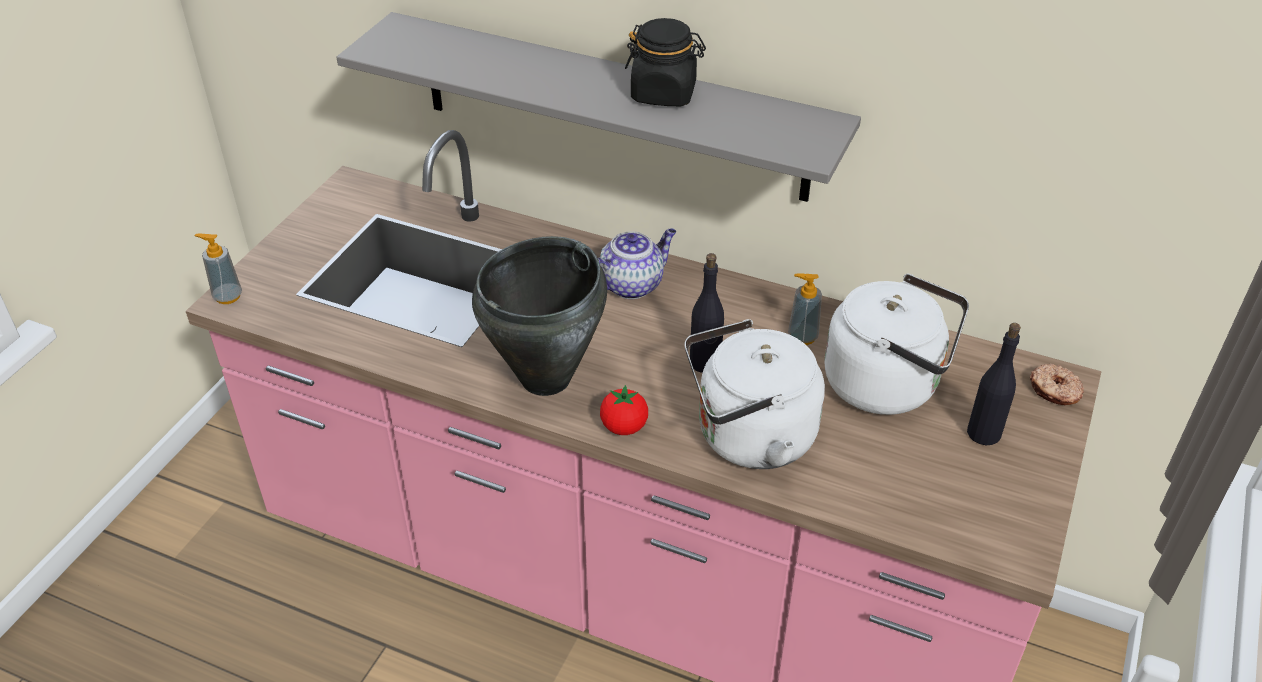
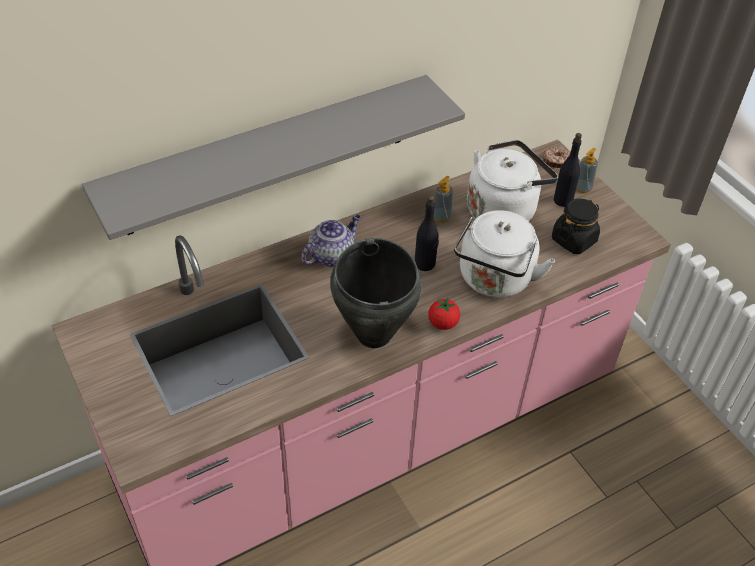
camera: 55 degrees left, 5 degrees up
(227, 296) = (131, 455): soap dispenser -> soap dispenser (582, 188)
(632, 284) = (332, 255): teapot -> teapot turned 45 degrees clockwise
(664, 93) = (327, 124): black jar -> black jar (574, 240)

